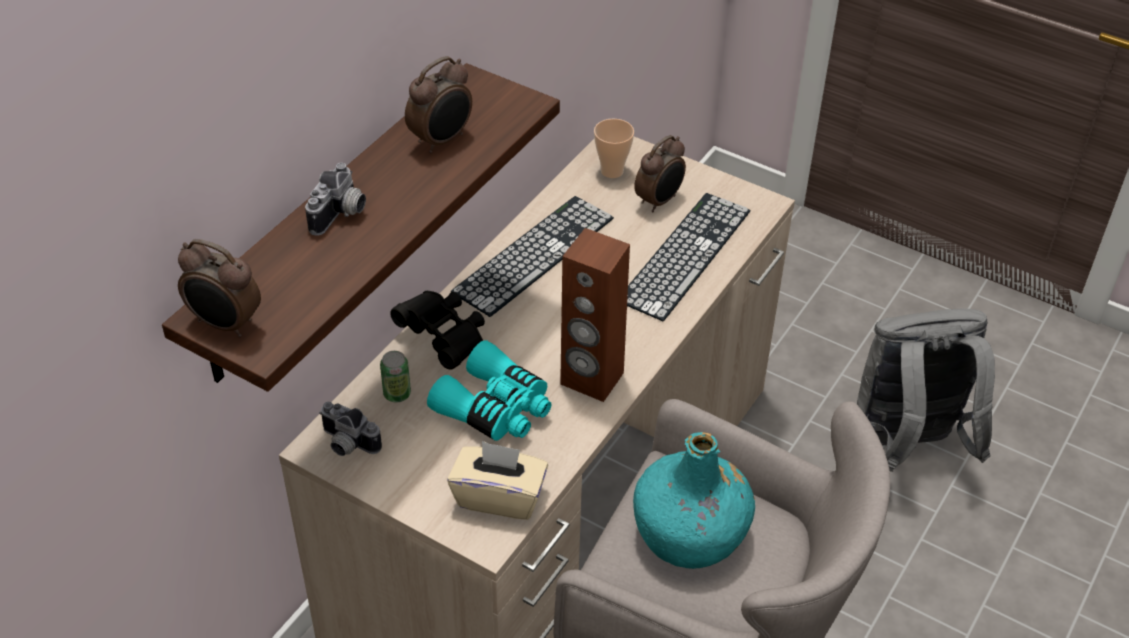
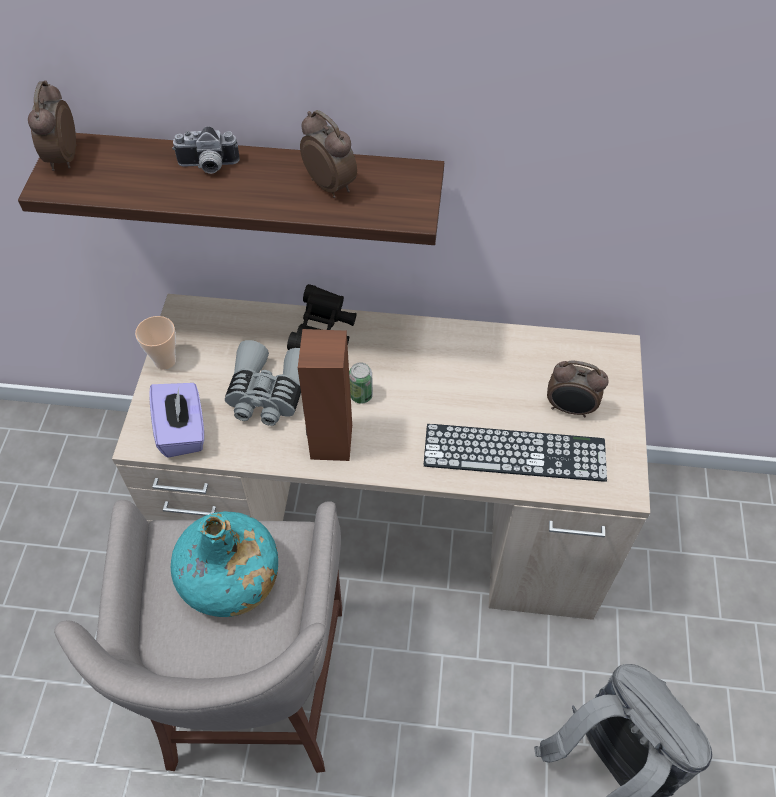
camera: 65 degrees right, 10 degrees up
(346, 444) = (192, 324): camera -> none
(397, 394) = (252, 330): can -> can (361, 395)
(442, 140) = (331, 185): alarm clock -> alarm clock turned 150 degrees counterclockwise
(495, 408) = (268, 393): turquoise binoculars -> grey binoculars
(499, 497) = (183, 431): beige tissue box -> purple tissue box
(534, 254) = (446, 350): keyboard -> none
(612, 171) = (583, 361): cup -> cup (165, 361)

